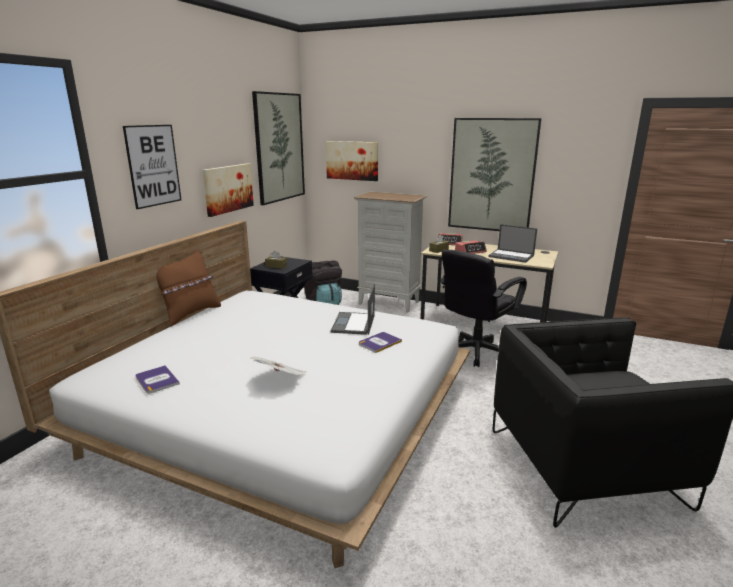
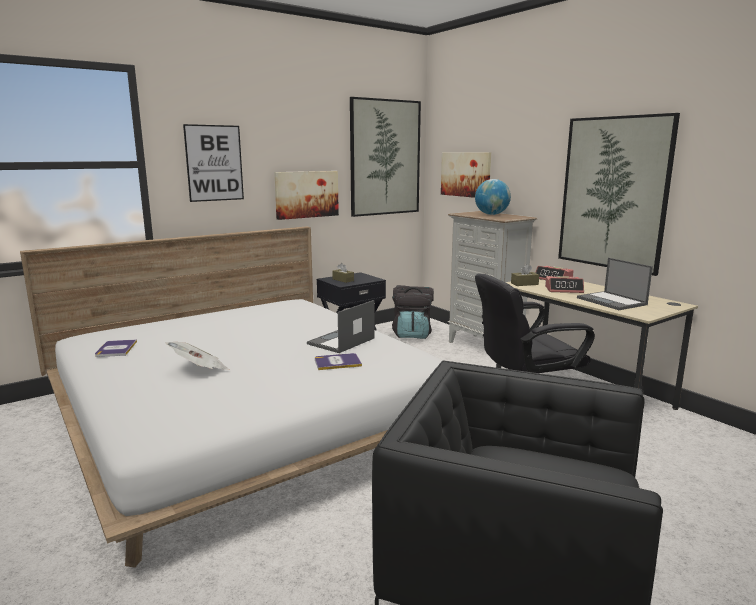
camera: 30 degrees right, 5 degrees down
(190, 314) = (222, 308): brown pillow -> none
(389, 195) = (491, 214): none -> globe

